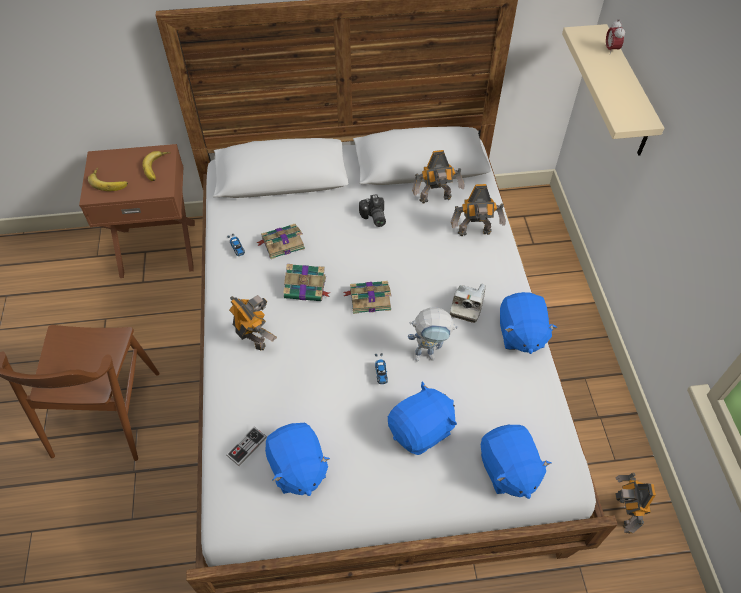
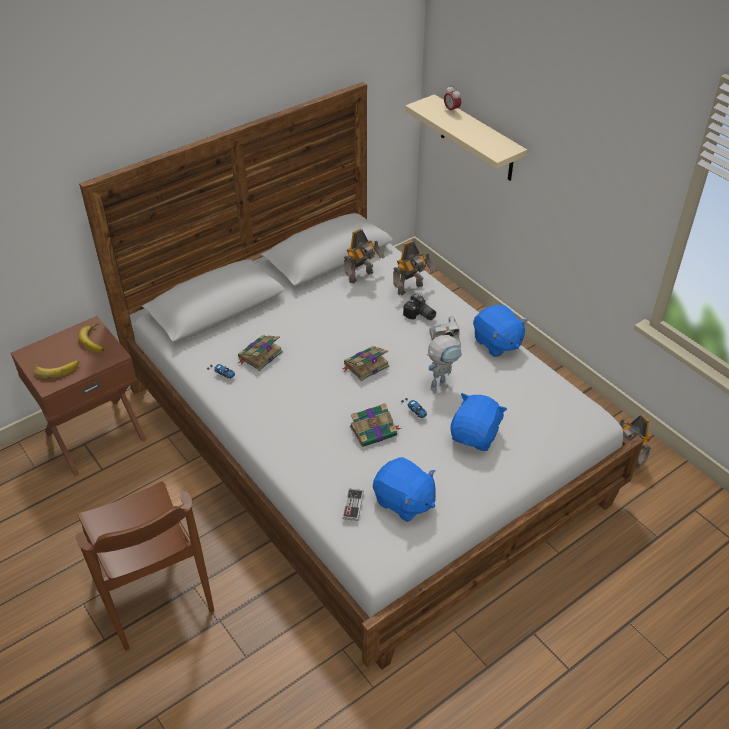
camera: 30 degrees left, 10 degrees down
(254, 336) = (293, 430): toy robot -> none
(306, 288) = (308, 379): book -> book (374, 431)
(373, 217) = (321, 308): camera -> camera (419, 315)
(507, 469) = (554, 432): blue plush toy -> none

